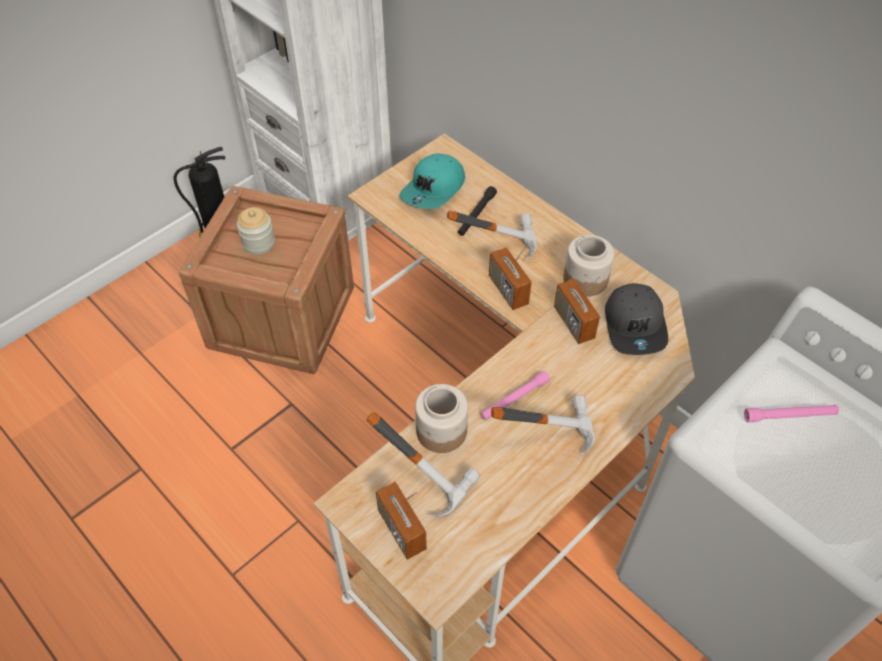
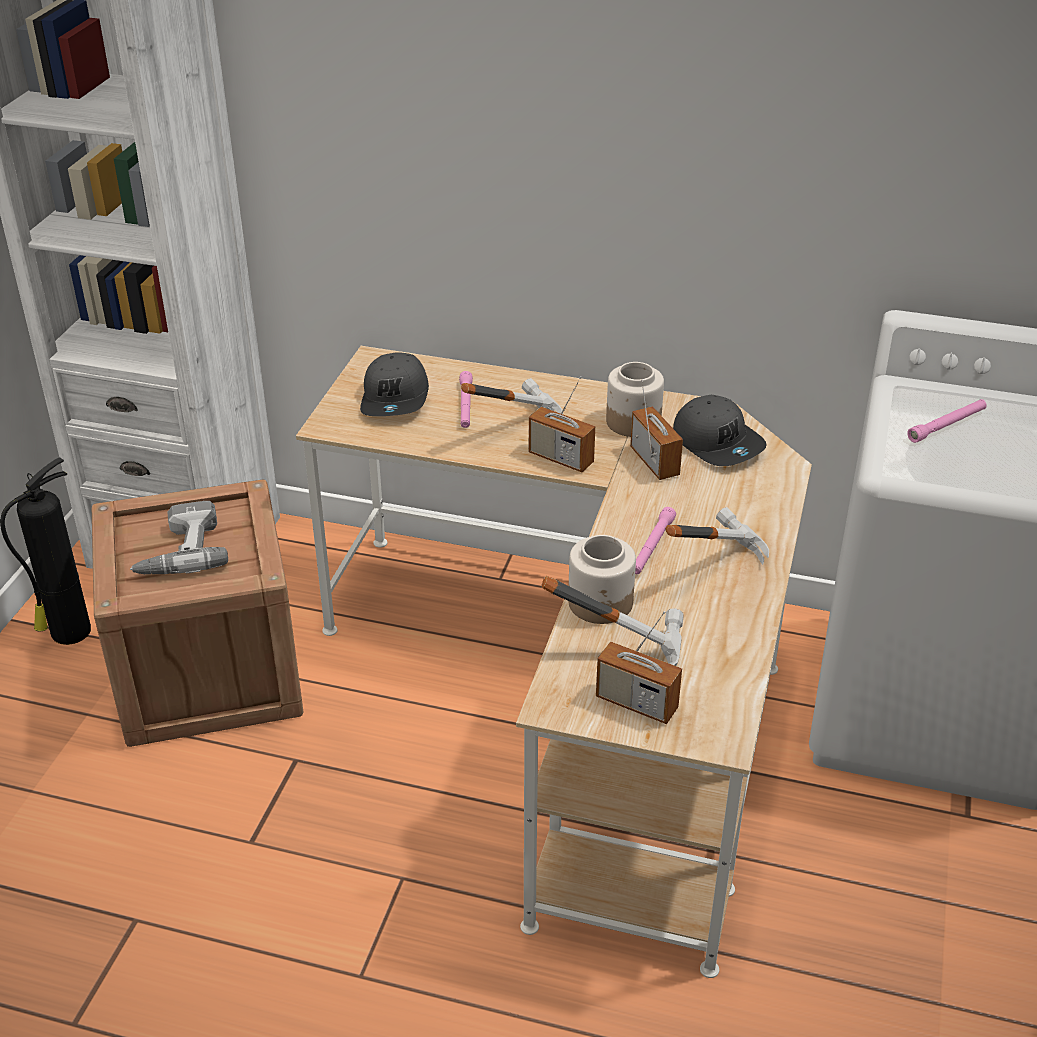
camera: 30 degrees left, 15 degrees down
(258, 243) = (179, 550): jar -> power drill
(434, 190) = (396, 398): turquoise cap -> grey cap
(476, 215) = (465, 405): black flashlight -> pink flashlight
(573, 323) = (654, 462): radio -> radio turned 150 degrees counterclockwise

